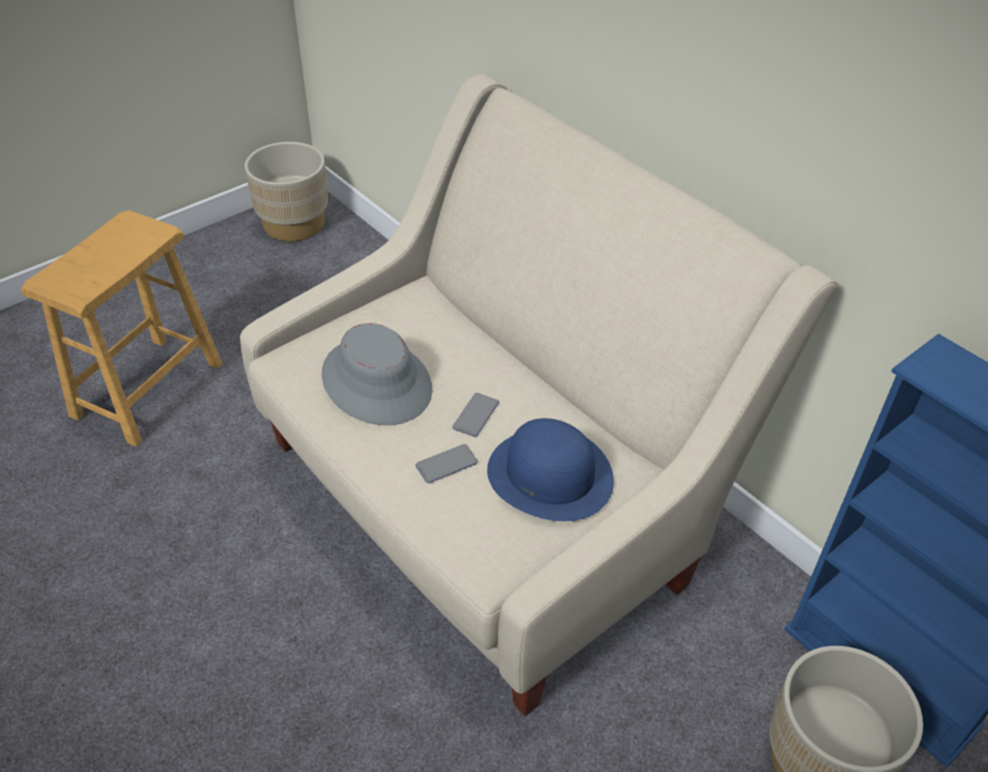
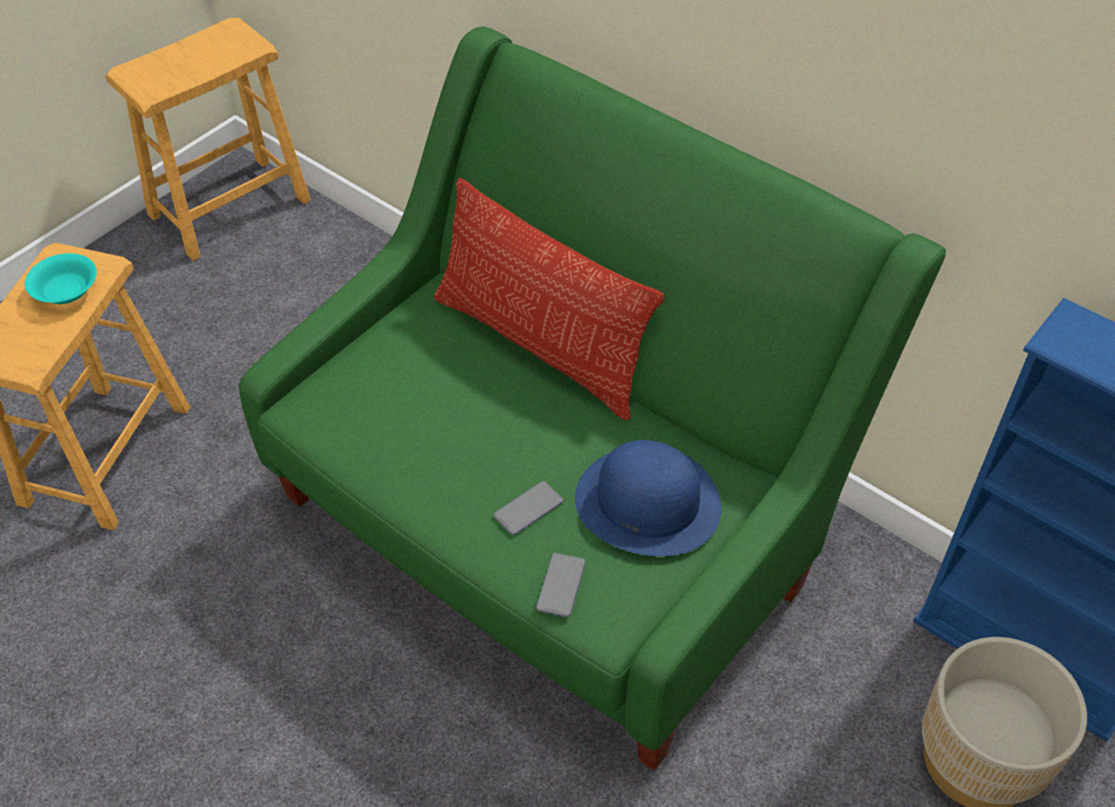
camera: 10 degrees left, 5 degrees up
(126, 245) = (67, 290): none -> turquoise bowl
(294, 224) = (229, 207): beige planter -> brown stool
(377, 382) = (421, 420): grey hat -> none
(475, 415) = (546, 444): phone -> phone (561, 585)
(491, 340) = (540, 346): none -> pillow
(493, 496) = (558, 521): beige sofa -> green sofa

